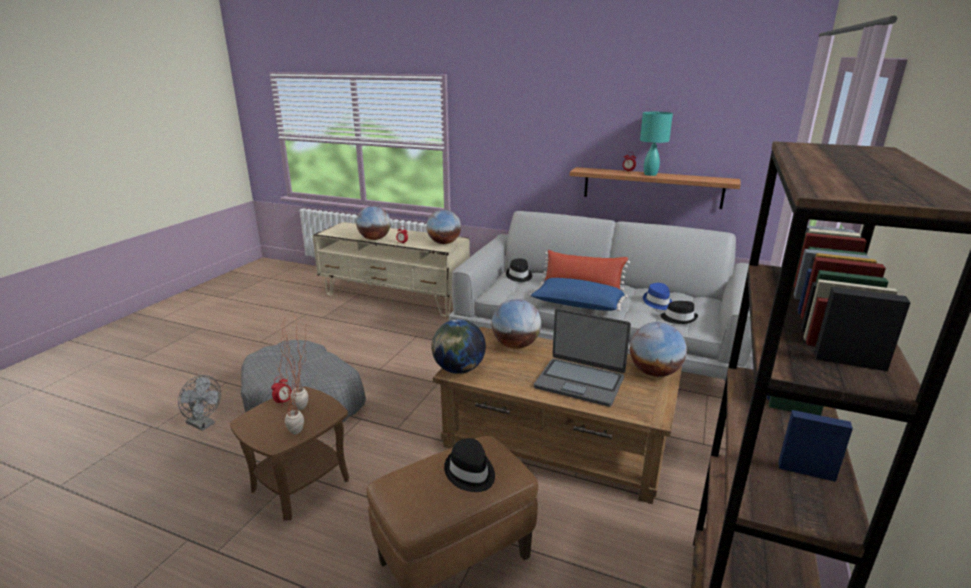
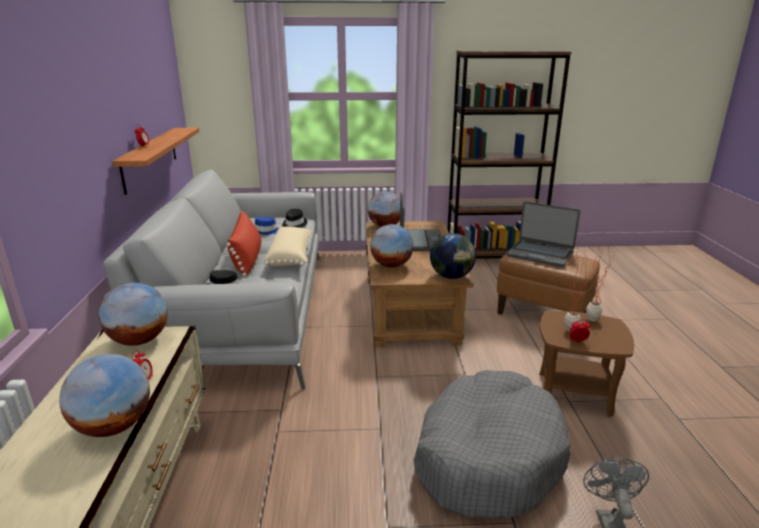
camera: 115 degrees left, 0 degrees up
(470, 473) = (540, 254): black hat -> laptop
(577, 306) = (291, 256): blue pillow -> beige pillow
(650, 174) = (161, 141): turquoise table lamp -> none

